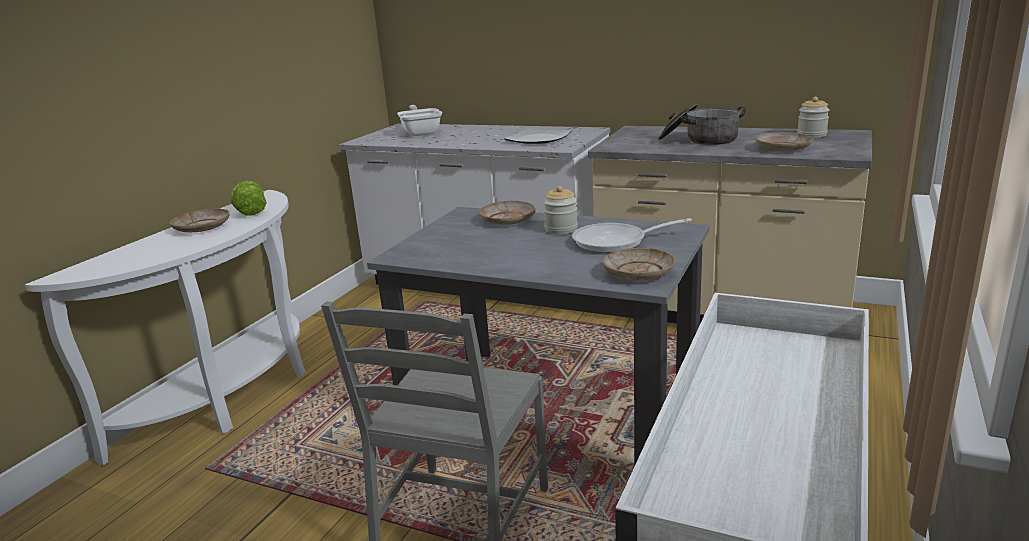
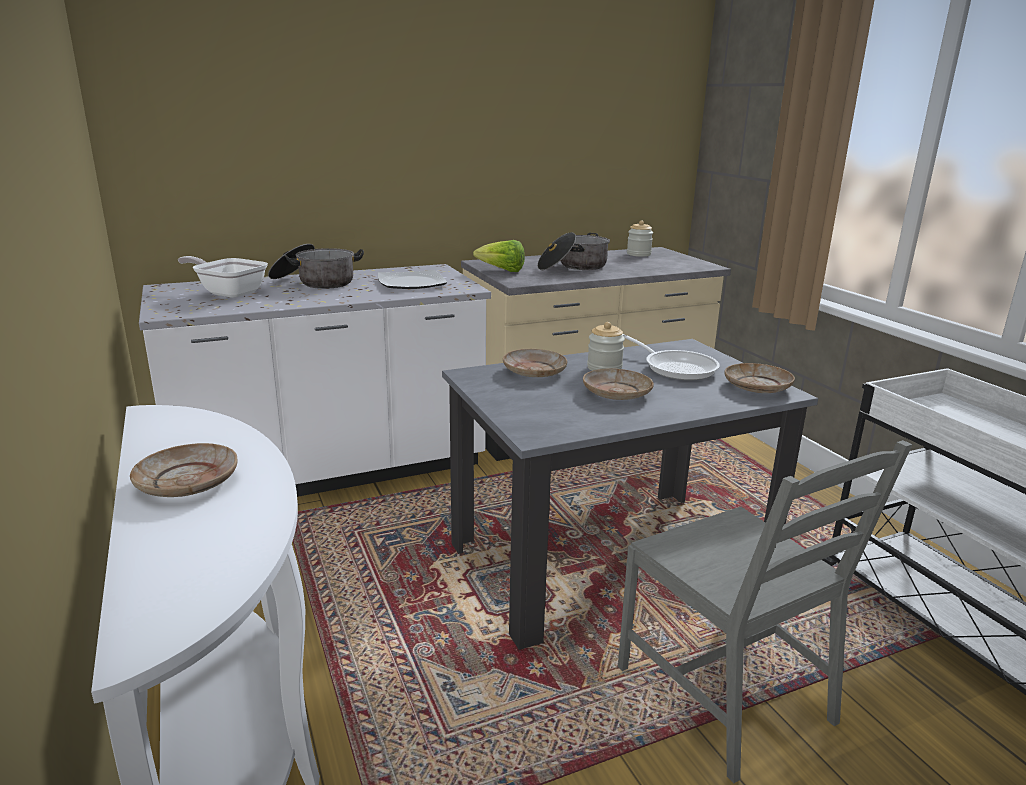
camera: 50 degrees left, 0 degrees up
(251, 211) = (203, 439): lettuce -> lettuce (502, 271)
(483, 131) = (315, 282): none -> cooking pot
(616, 242) = (675, 367): frying pan -> frying pan turned 75 degrees counterclockwise
(782, 148) = (653, 266): beige plate -> beige plate (616, 393)

